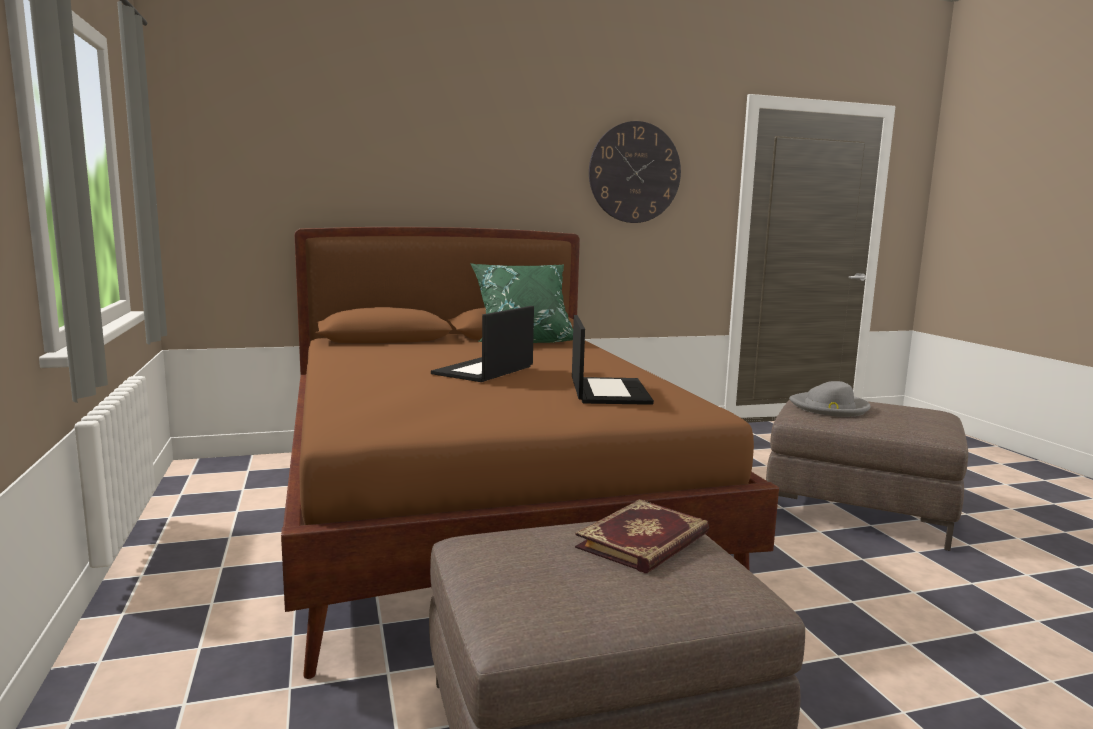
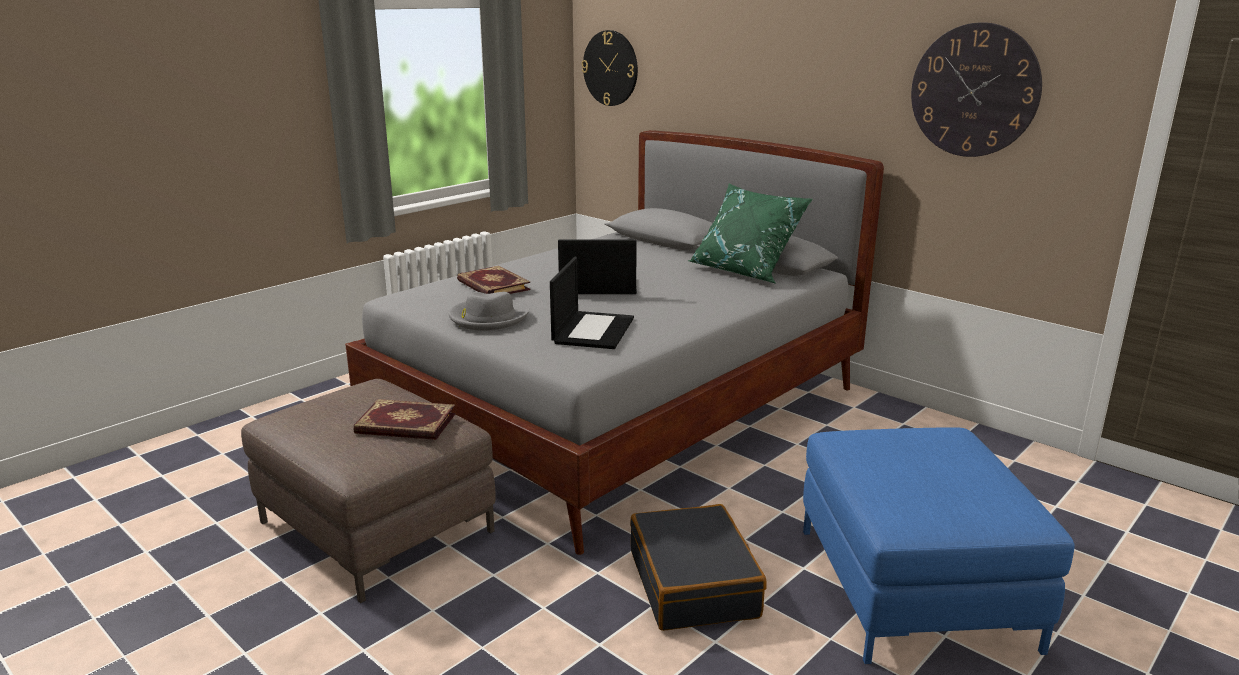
camera: 60 degrees right, 10 degrees up
(221, 159) = (610, 68): none -> wall clock
(407, 392) = (492, 285): none -> book
(482, 515) = (622, 410): brown bed -> grey bed
(608, 391) = (593, 330): laptop -> laptop turned 45 degrees counterclockwise
(825, 575) = (694, 584): none -> black suitcase
(830, 408) = (898, 447): grey hat -> grey hat (488, 317)
(858, 508) = (913, 587): brown ottoman -> blue ottoman

